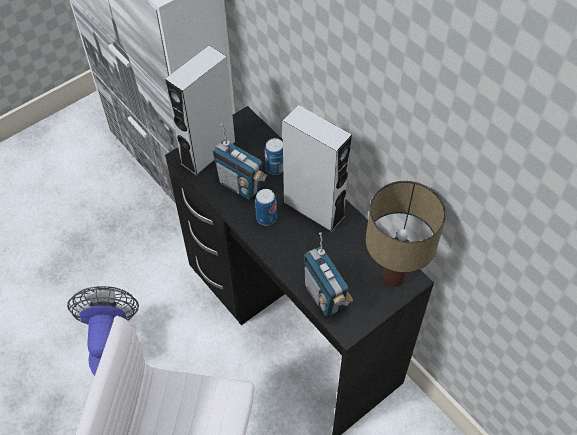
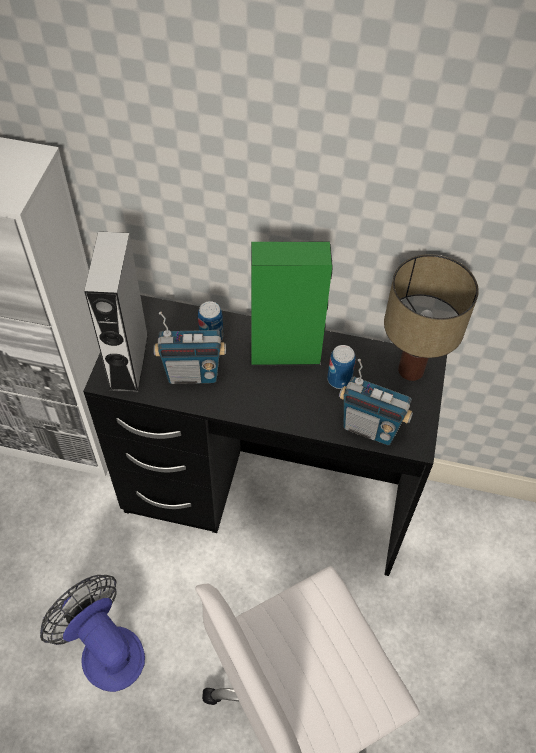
camera: 40 degrees left, 0 degrees up
(266, 218) = (248, 389): can -> can (339, 379)
(314, 209) = (285, 353): grey speaker -> green speaker

